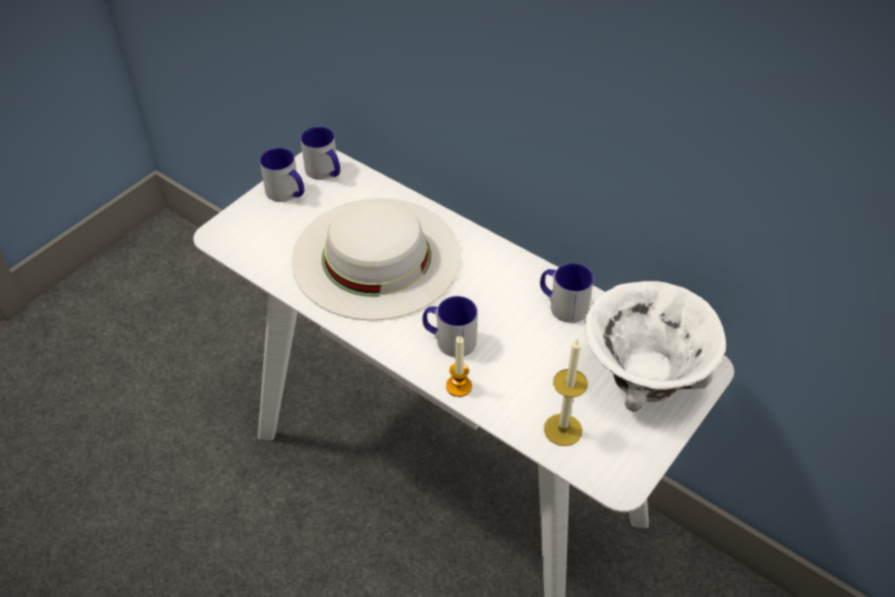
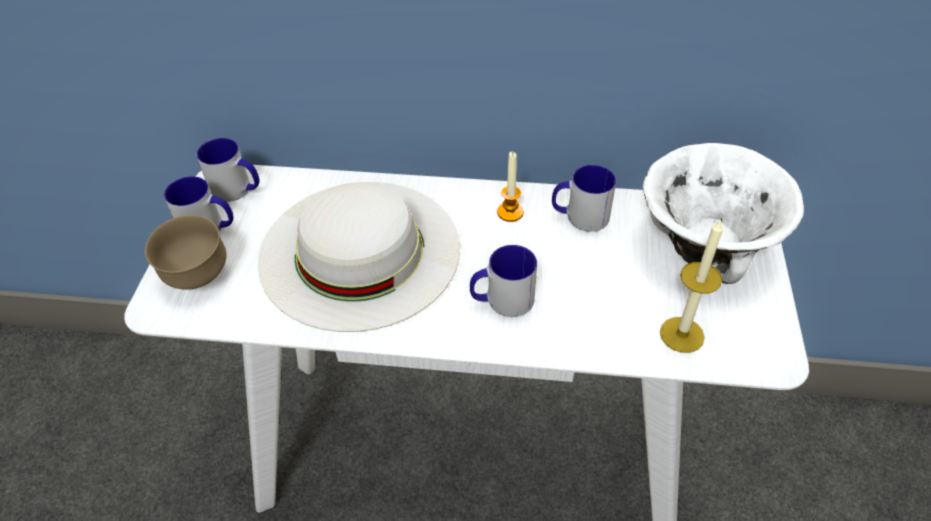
camera: 30 degrees left, 0 degrees up
(256, 226) = (198, 278): none -> brown bowl
(459, 386) = (550, 343): candle -> candle (510, 212)

